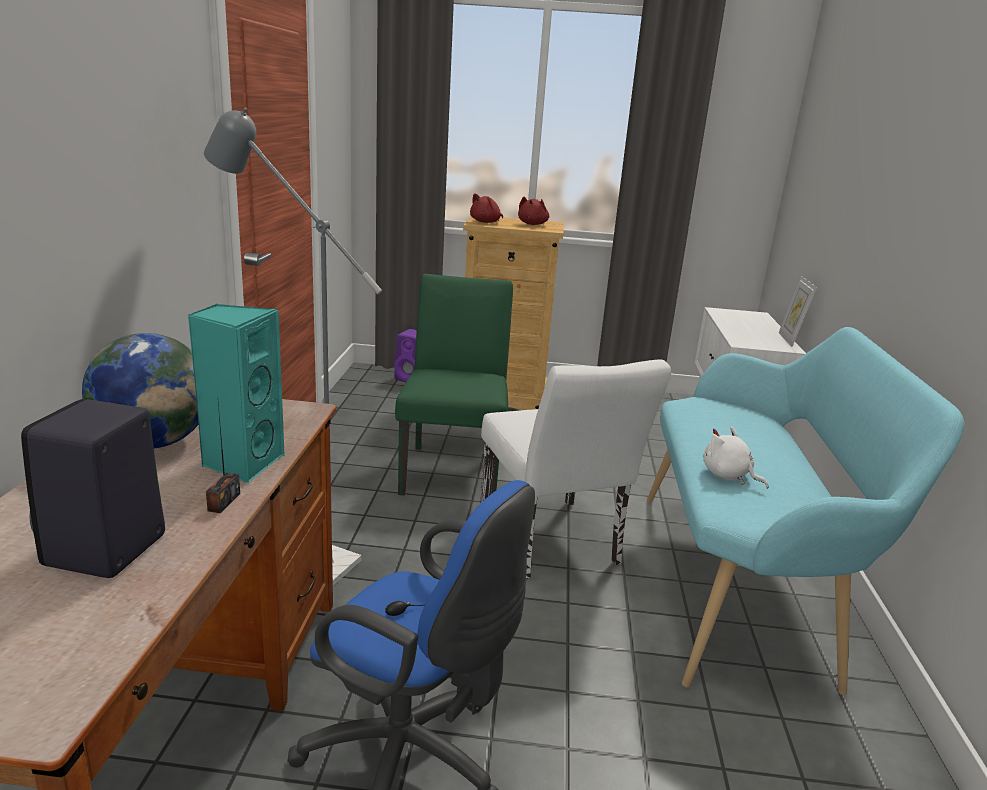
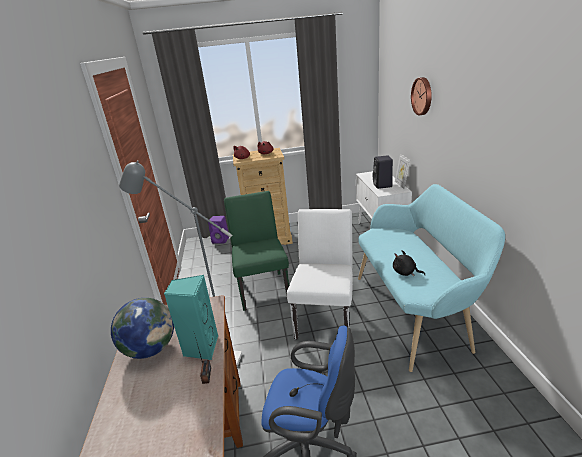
camera: 10 degrees left, 5 degrees up
(104, 552) = (168, 426): black speaker -> black speaker (382, 185)
(552, 544) = (326, 316): white chair -> white chair turned 135 degrees counterclockwise
(728, 476) = (405, 272): white plush toy -> black plush toy
(866, 150) = (422, 96): none -> wall clock

